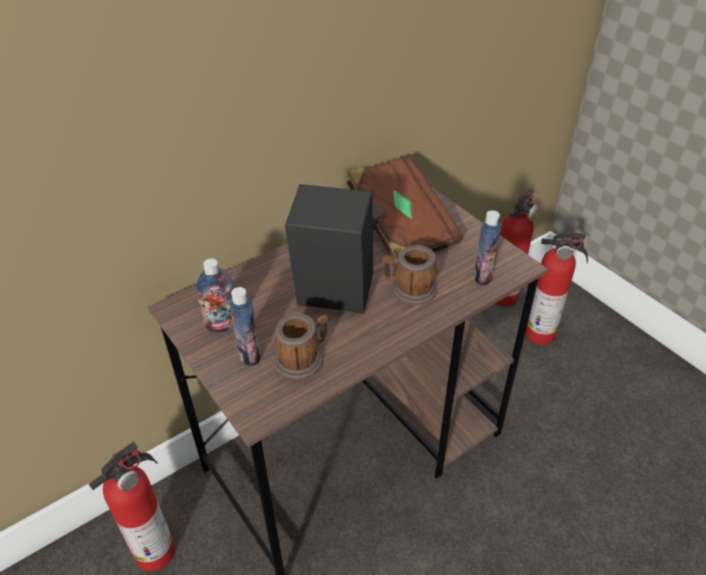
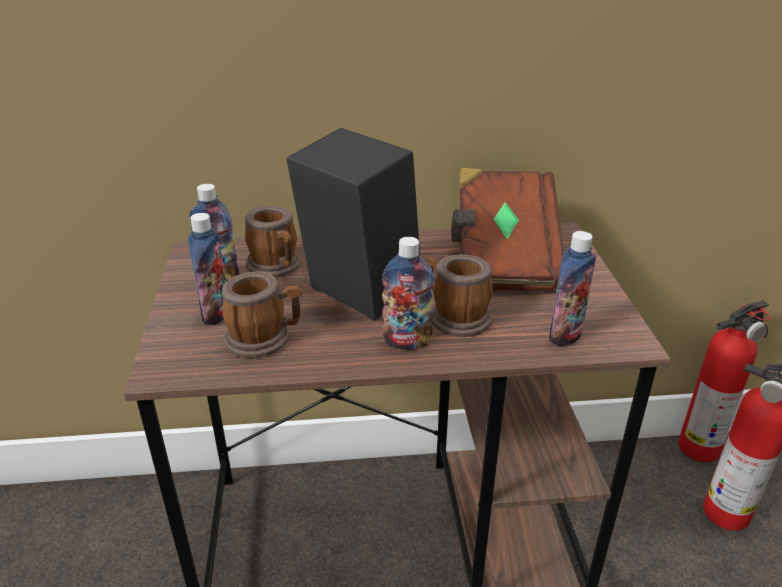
camera: 30 degrees right, 10 degrees down
(158, 550) = (125, 538): fire extinguisher -> none
(254, 297) = (277, 267): none -> mug
(396, 321) = (407, 342): none -> bottle

